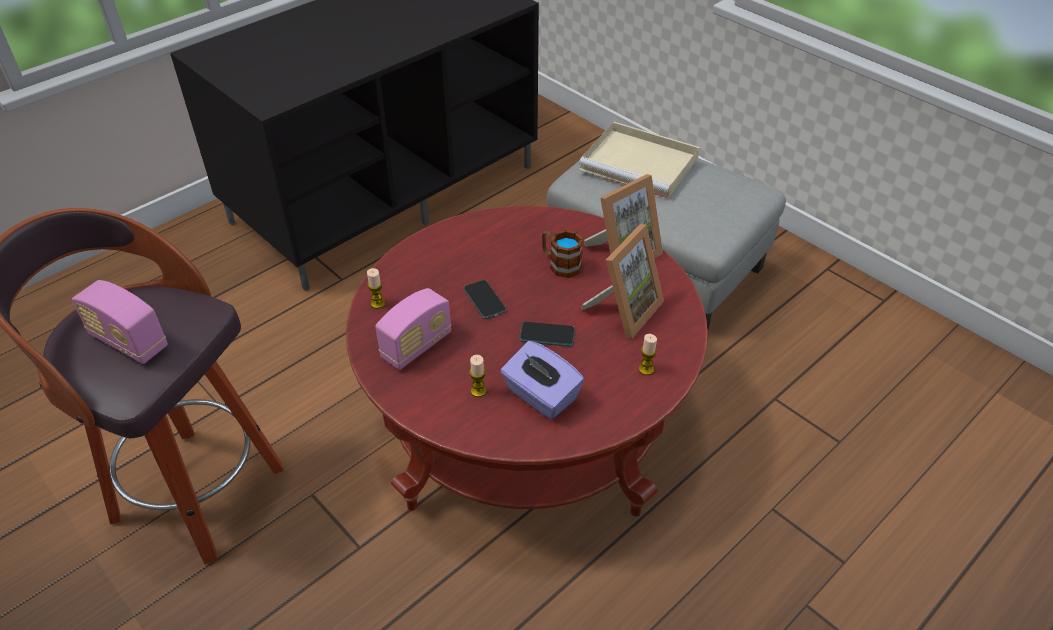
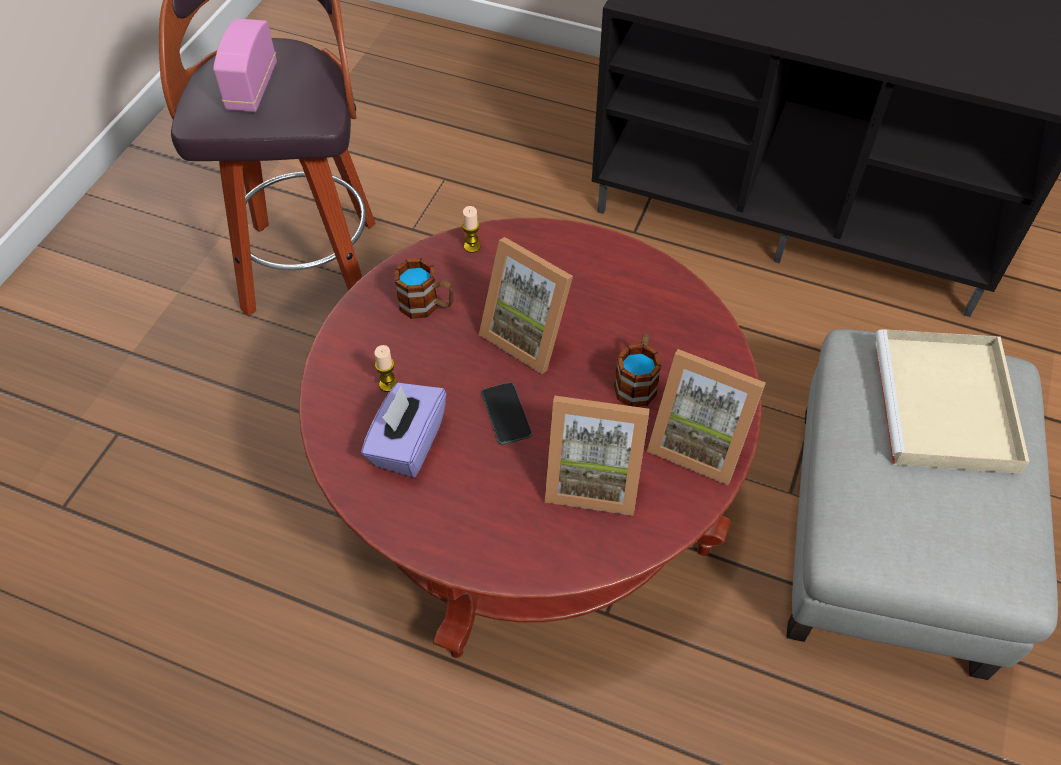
camera: 65 degrees right, 10 degrees up
(416, 346) = (427, 305): radio -> mug
(485, 300) = (530, 334): phone -> picture frame
(646, 369) = (501, 535): candle -> none

